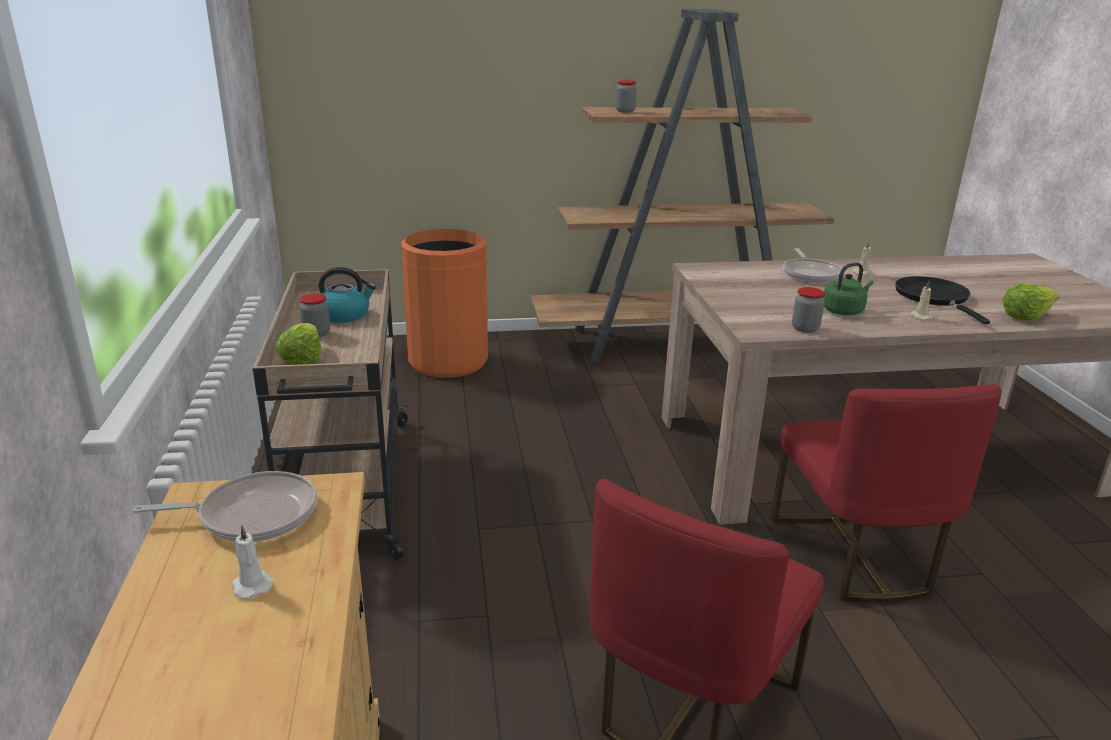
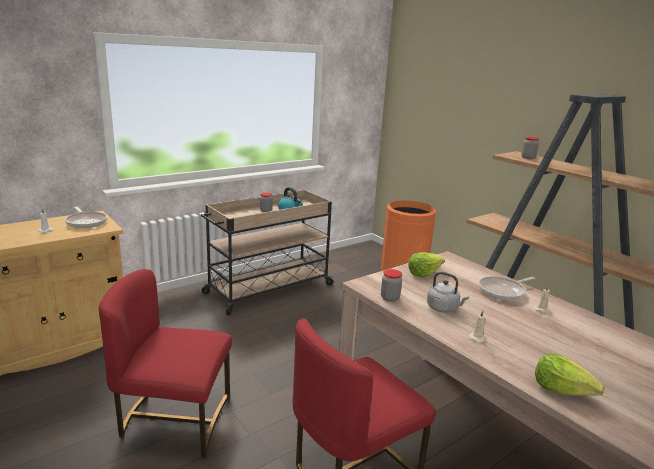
camera: 60 degrees right, 5 degrees down
(302, 359) = (239, 214): lettuce -> lettuce (423, 273)
(844, 311) = (444, 308): green kettle -> grey kettle
(934, 298) = (535, 343): black frying pan -> none

